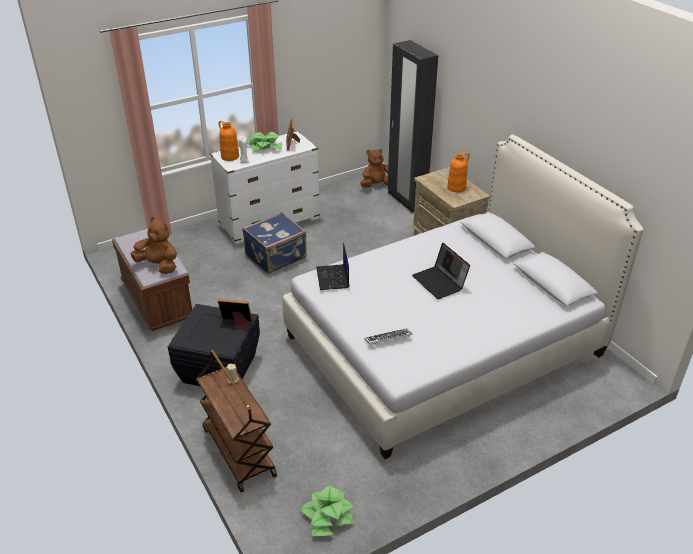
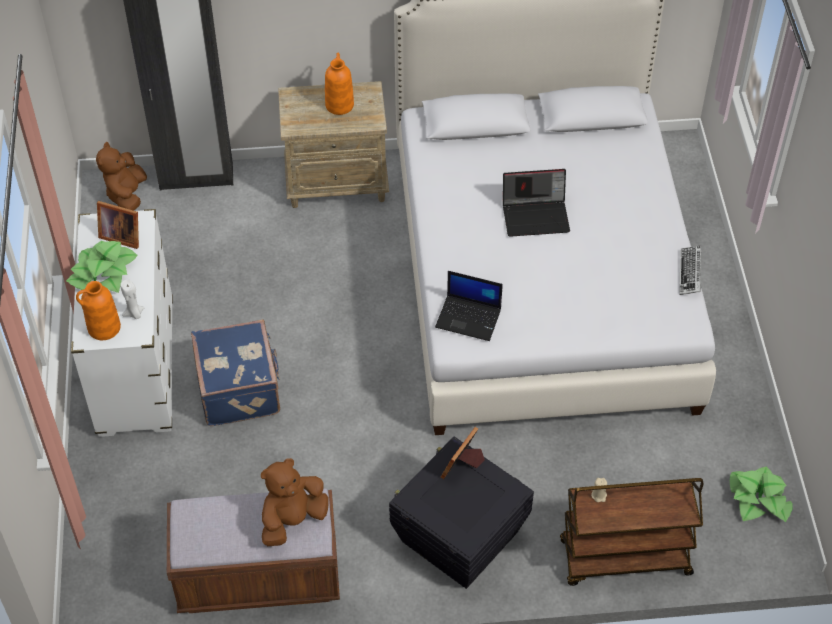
camera: 65 degrees left, 15 degrees up
(388, 339) = (618, 309): keyboard -> keyboard (690, 273)

